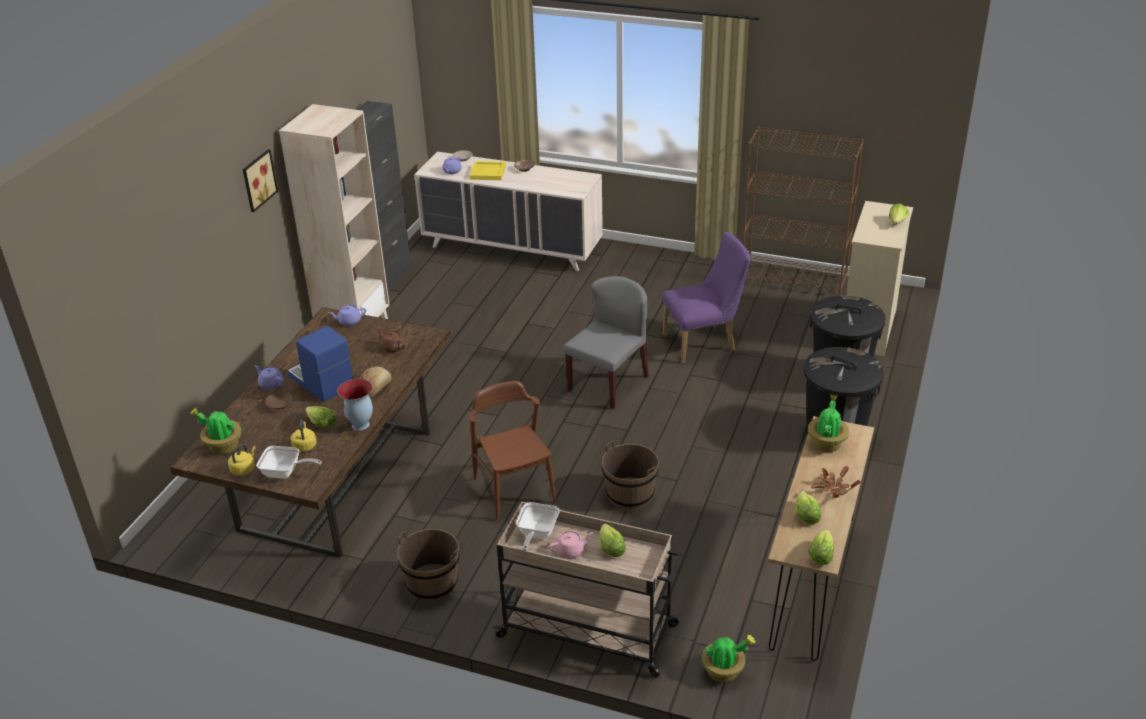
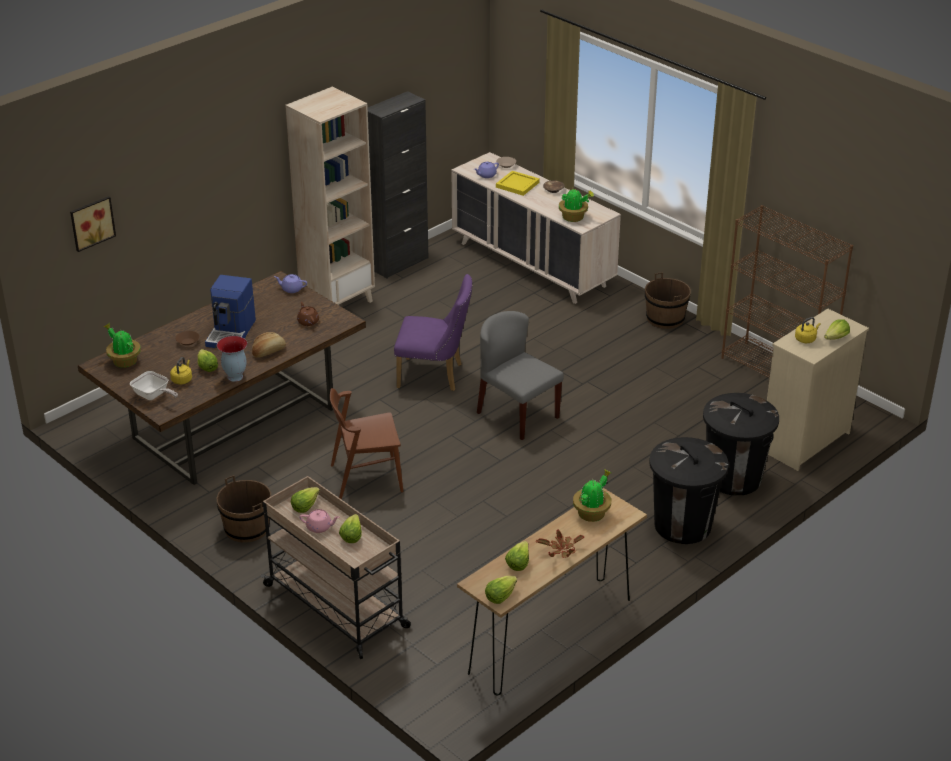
camera: 25 degrees right, 0 degrees up
(244, 469) = (126, 383): yellow kettle -> yellow kettle (806, 339)
(257, 180) = (253, 144): picture -> picture (91, 222)
(271, 384) = (194, 323): purple teapot -> none
(320, 381) = (232, 333): coffee machine -> coffee machine turned 150 degrees counterclockwise
(514, 490) = (366, 478): brown chair -> brown chair turned 105 degrees counterclockwise
(536, 534) = (305, 506): frying pan -> lettuce
(608, 383) = (517, 415): grey chair -> grey chair turned 105 degrees counterclockwise
(630, 494) = (457, 513): brown bucket -> brown bucket (665, 318)
(704, 343) = (635, 405): purple chair -> purple chair (435, 376)
(724, 671) = (417, 675): potted plant -> potted plant (574, 218)

